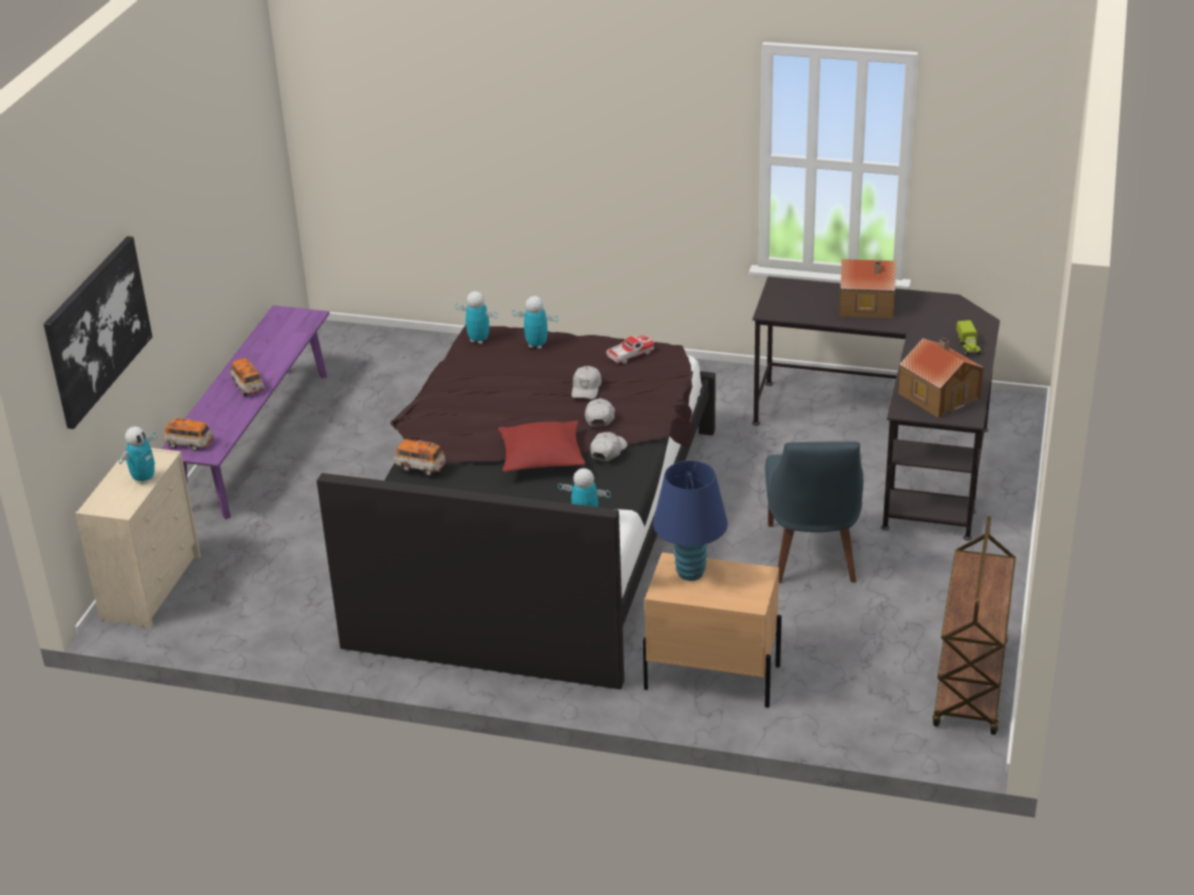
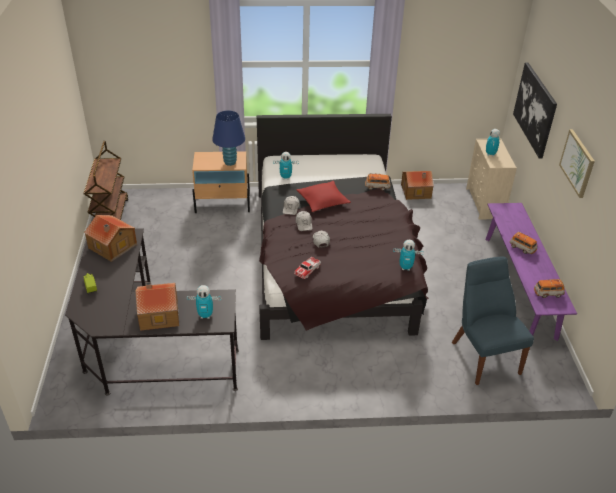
camera: 160 degrees right, 5 degrees up
(189, 211) = (577, 163): none -> picture
(189, 444) = (513, 211): toy car -> toy car (548, 293)
(265, 637) = (416, 192): none -> toy house
(536, 345) = (368, 269): toy robot -> toy robot (205, 315)
(812, 556) = (187, 265): blue chair -> blue chair (483, 355)

